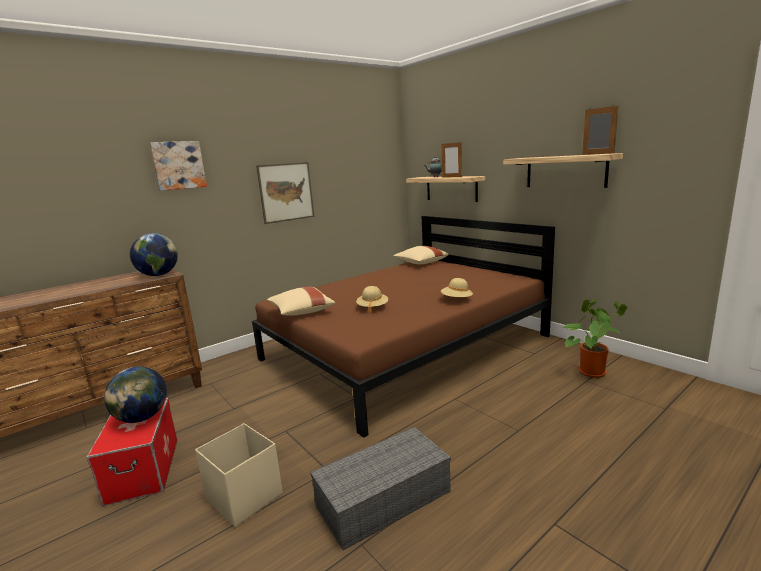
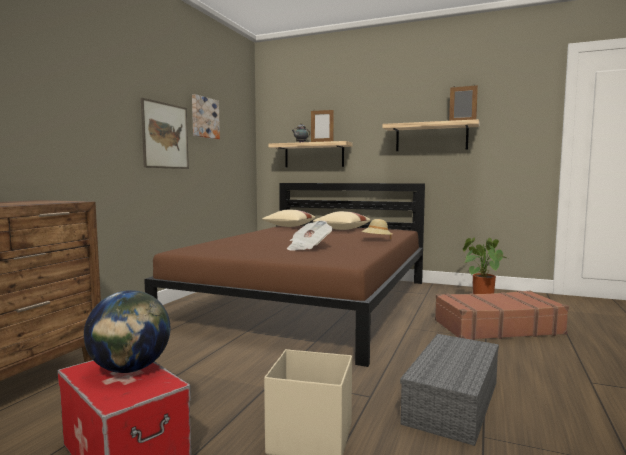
camera: 30 degrees left, 10 degrees down
(158, 275) = (55, 201): globe -> none
(178, 165) = (62, 73): picture -> picture (204, 117)
(301, 312) = (234, 254): beige pillow -> beige pillow (341, 229)
(372, 307) = (308, 248): beige hat -> newspaper
(551, 418) = (496, 327): none -> brown suitcase

